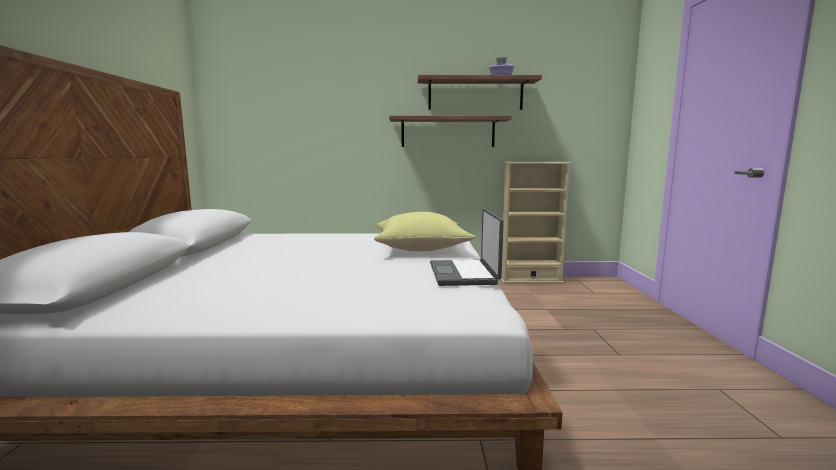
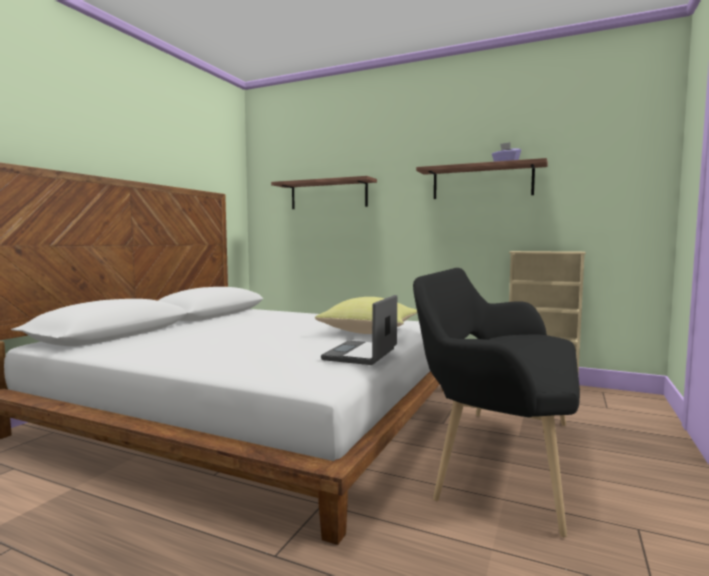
camera: 25 degrees right, 5 degrees down
(448, 132) = (453, 221): shelf -> shelf (328, 194)
(569, 351) = (498, 456): none -> black bench

